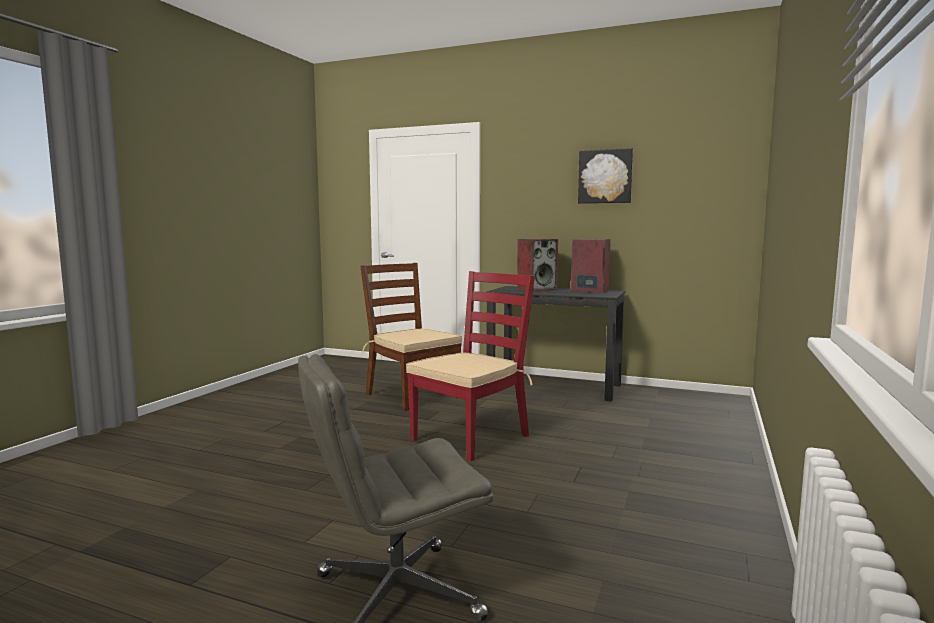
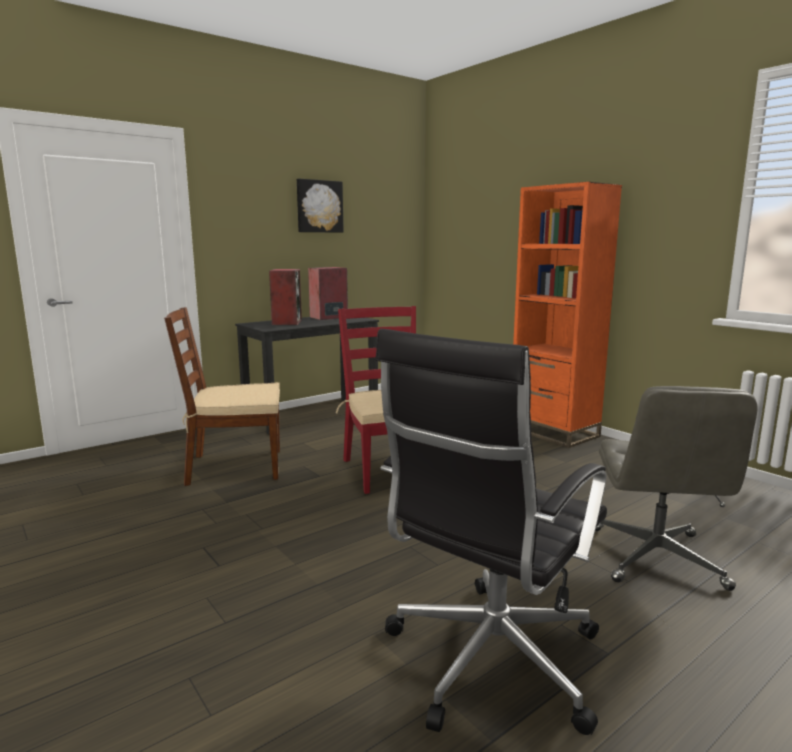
camera: 60 degrees left, 5 degrees up
(170, 534) = (489, 661): none -> black office chair
(720, 486) = (553, 432): none -> orange bookcase

